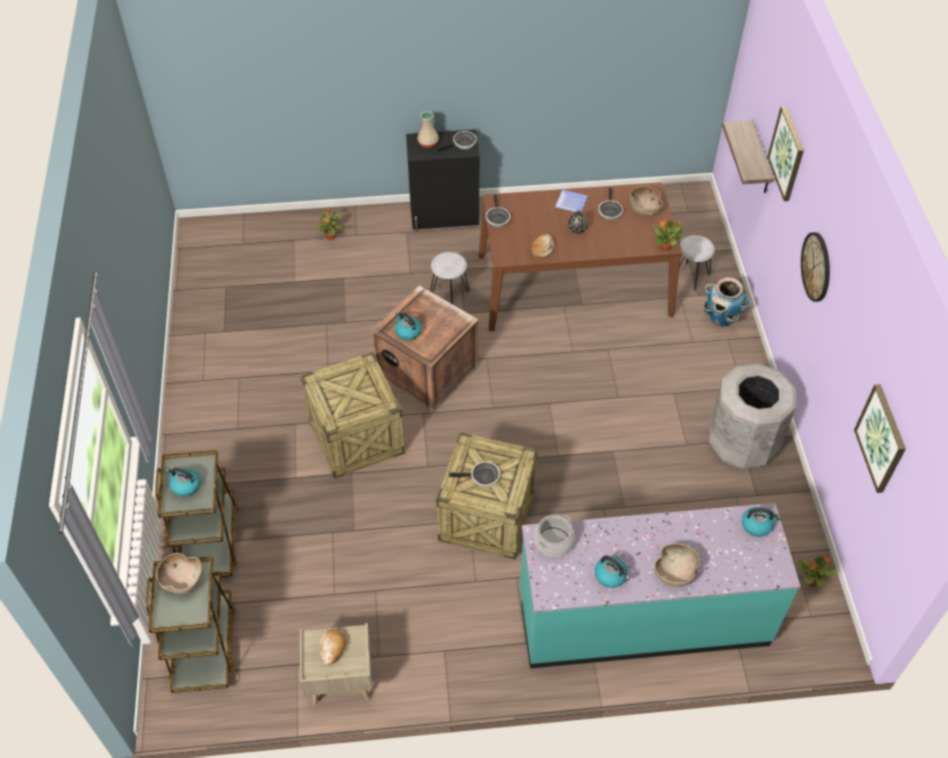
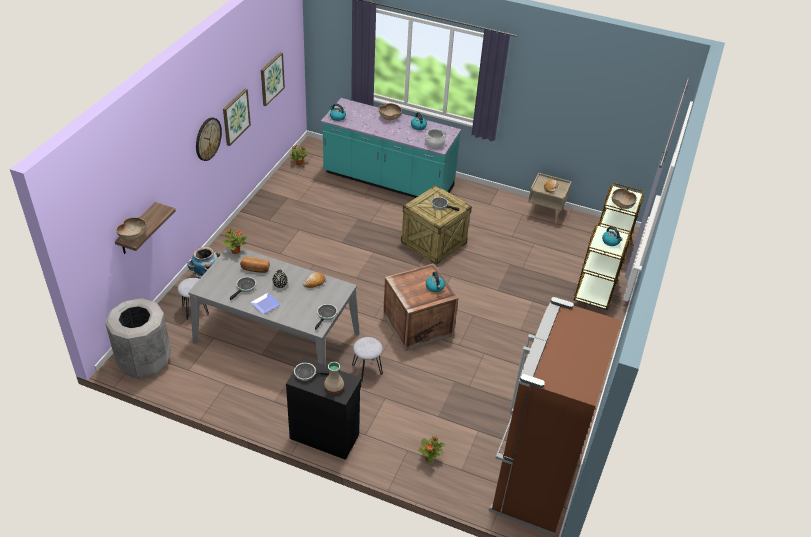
camera: 155 degrees left, 10 degrees down
(218, 257) = (533, 482): none -> brown fridge
(355, 437) = (485, 307): crate -> none
(574, 285) = (277, 338): brown dining table -> grey dining table
(621, 235) = (255, 269): none -> bread
(644, 209) = (221, 279): brown bowl -> brown bowl (133, 236)
(742, 444) = (270, 218): grey trash can -> grey trash can (145, 361)
(787, 153) = (155, 169): picture -> picture (235, 116)

